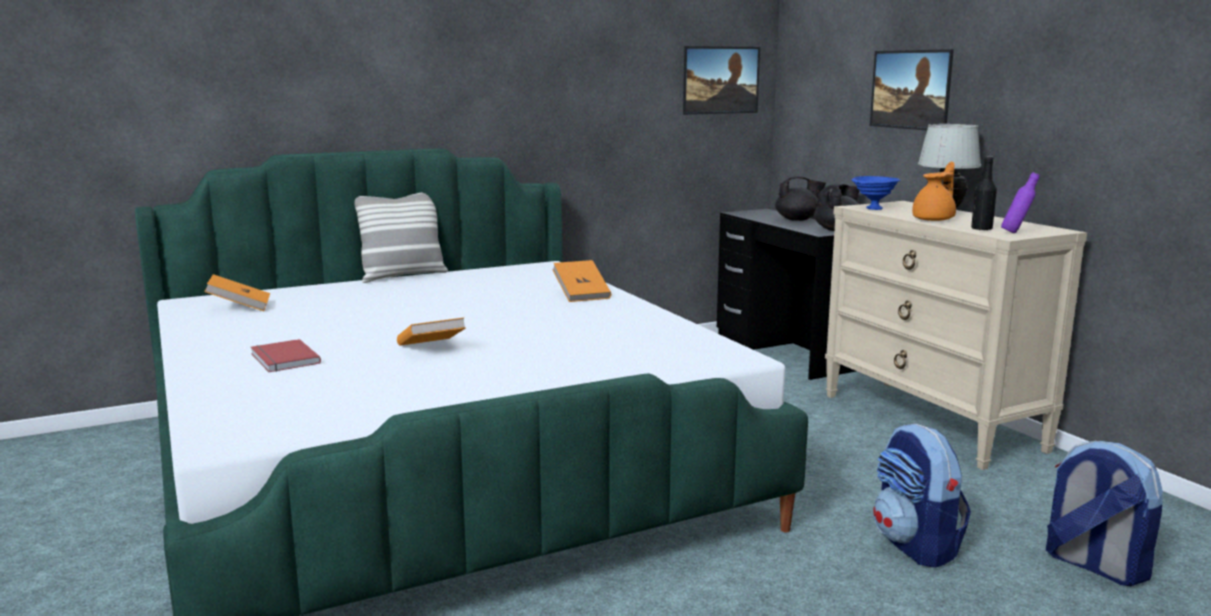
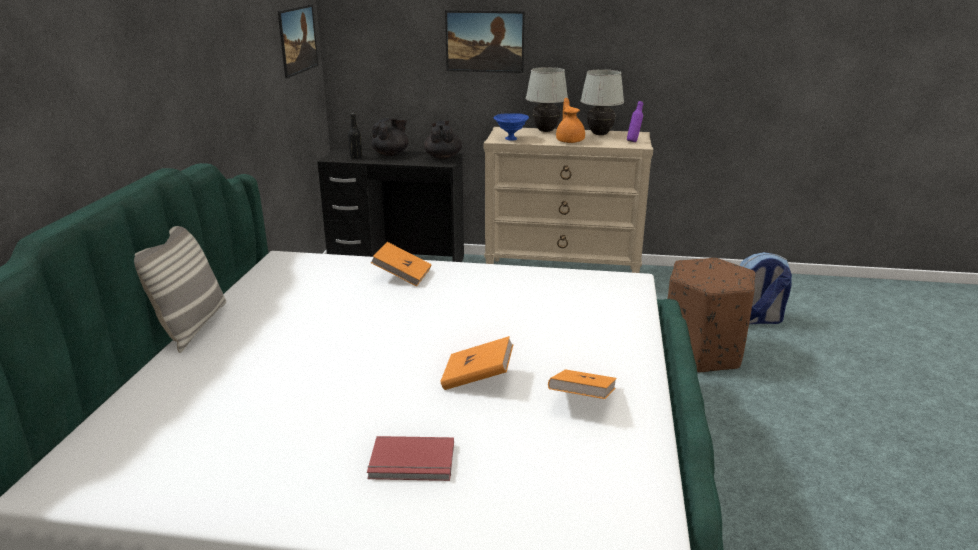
camera: 55 degrees left, 10 degrees up
(239, 307) = (152, 450): orange book -> orange book (582, 399)
(915, 546) = (702, 352): backpack -> brown ottoman
(981, 229) = (613, 143): black bottle -> black bottle (356, 157)
(1001, 222) = (600, 134): none -> white table lamp

